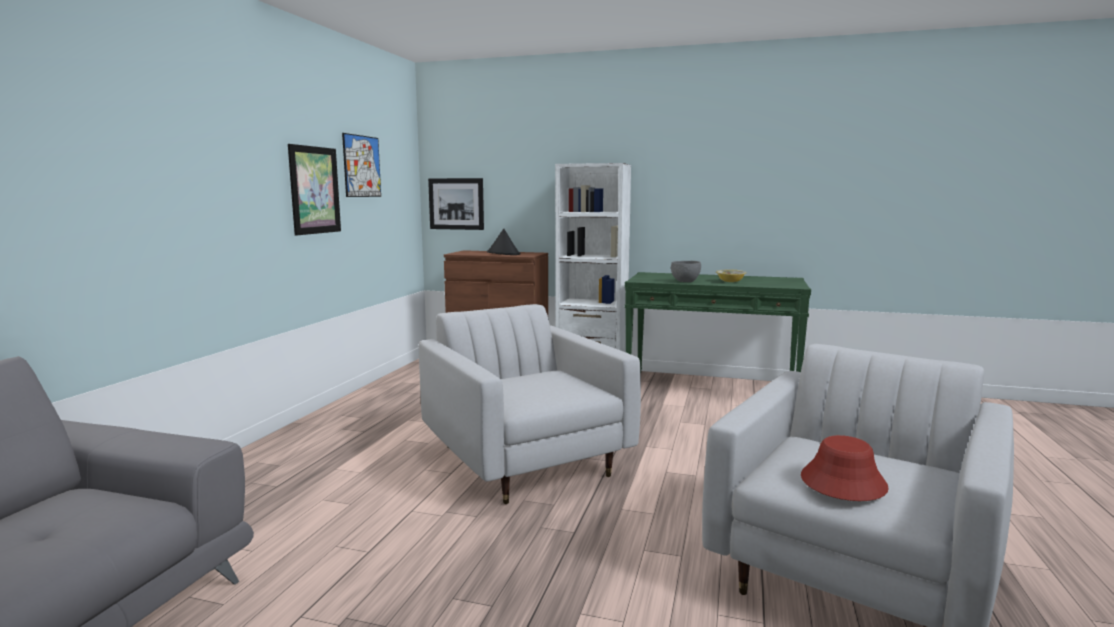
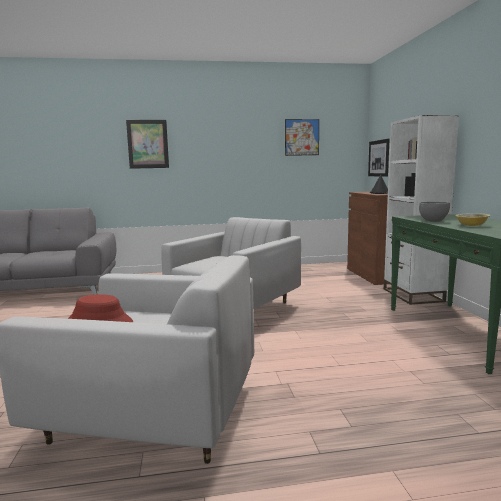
camera: 65 degrees right, 0 degrees up
(314, 190) = (258, 152): picture -> picture (148, 144)

